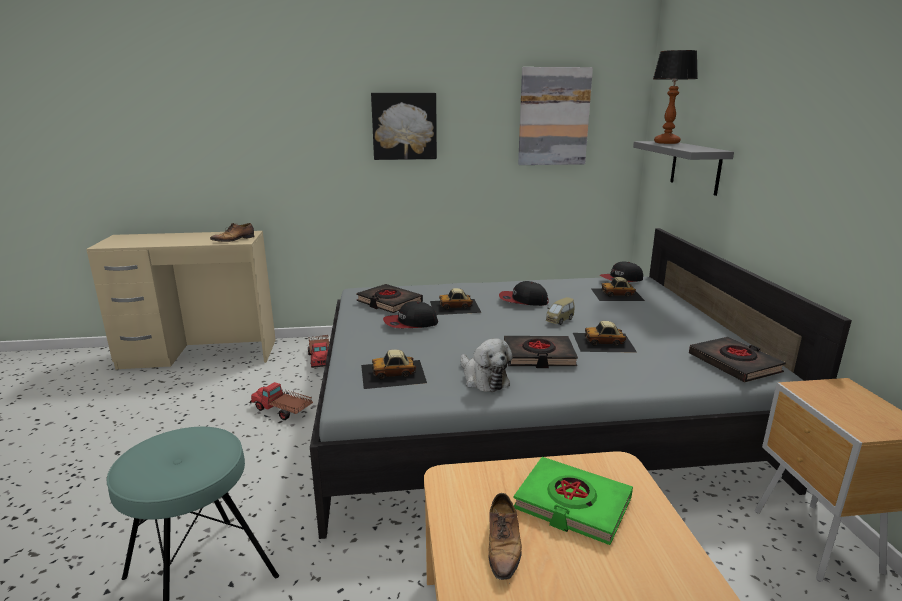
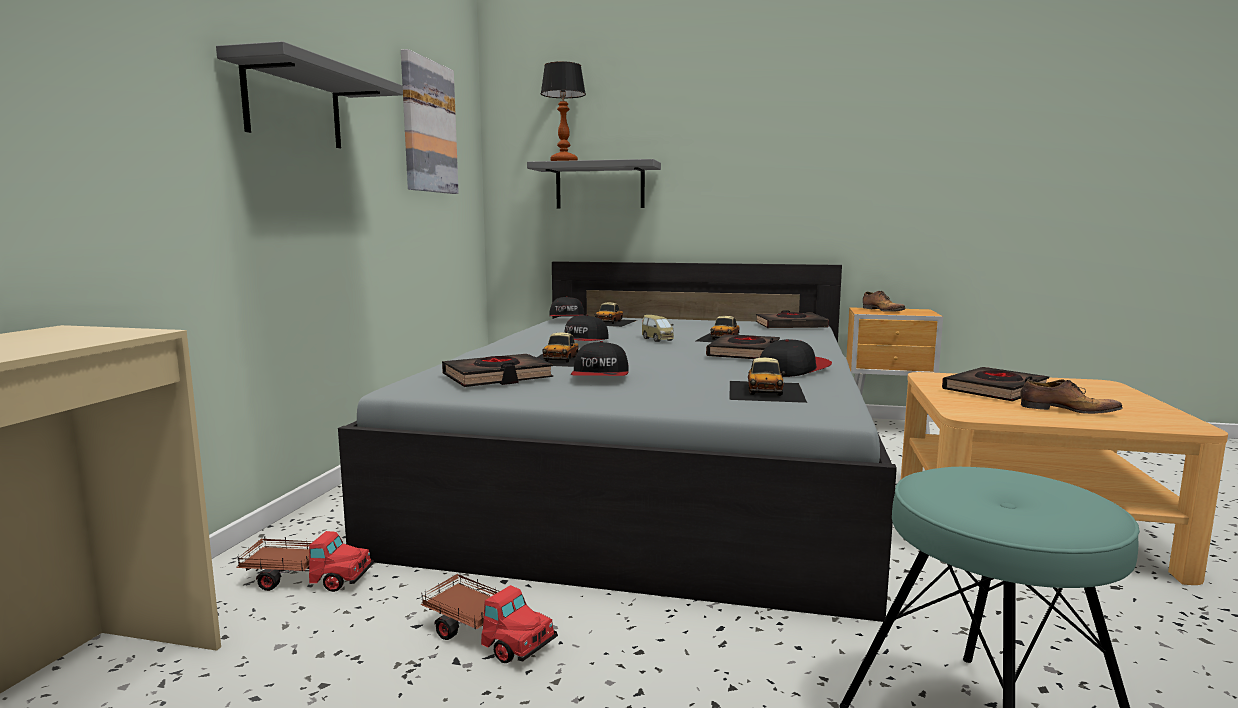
camera: 70 degrees left, 10 degrees down
(234, 240) = (97, 335): shoe -> shoe (882, 311)
(282, 410) = (486, 635): toy truck -> toy truck turned 105 degrees counterclockwise
(404, 126) = (293, 105): picture -> grey shelf
(483, 379) = (793, 370): plush toy -> cap
(572, 505) = (995, 391): green book -> black book

